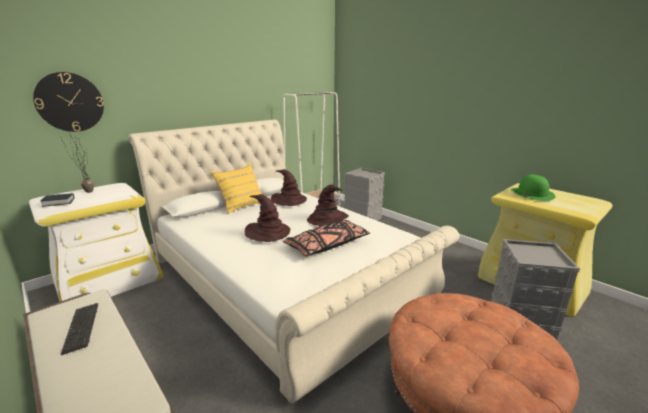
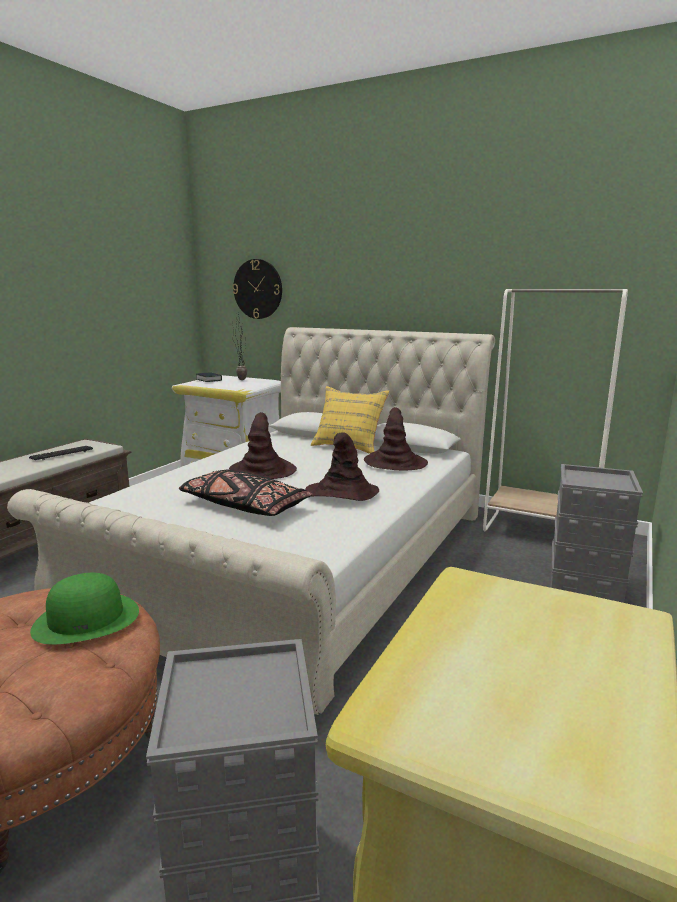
camera: 70 degrees right, 5 degrees down
(532, 193) = (531, 622): green hat -> green hat (87, 619)

